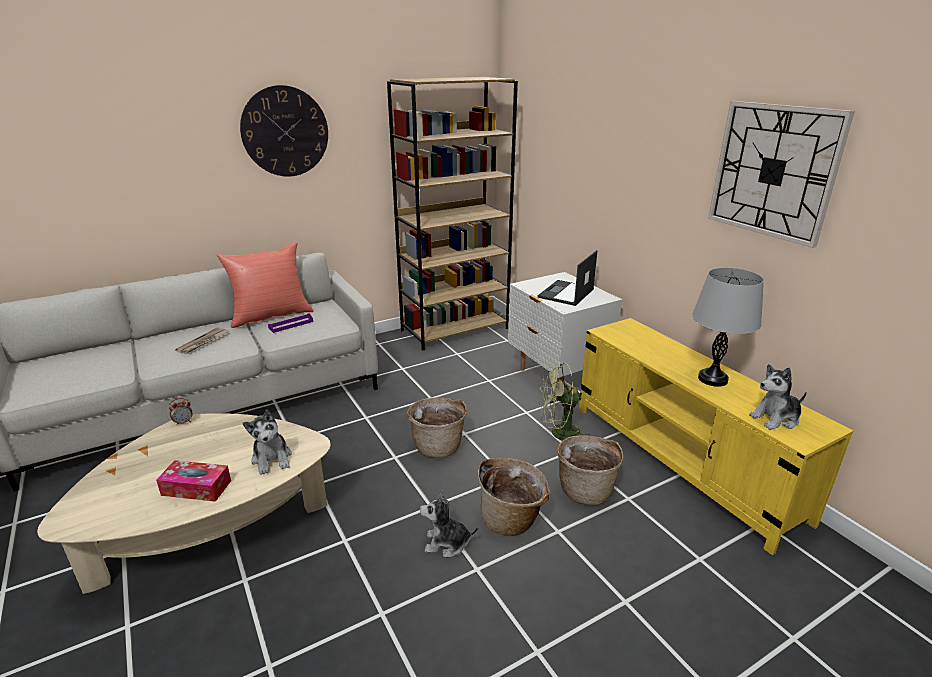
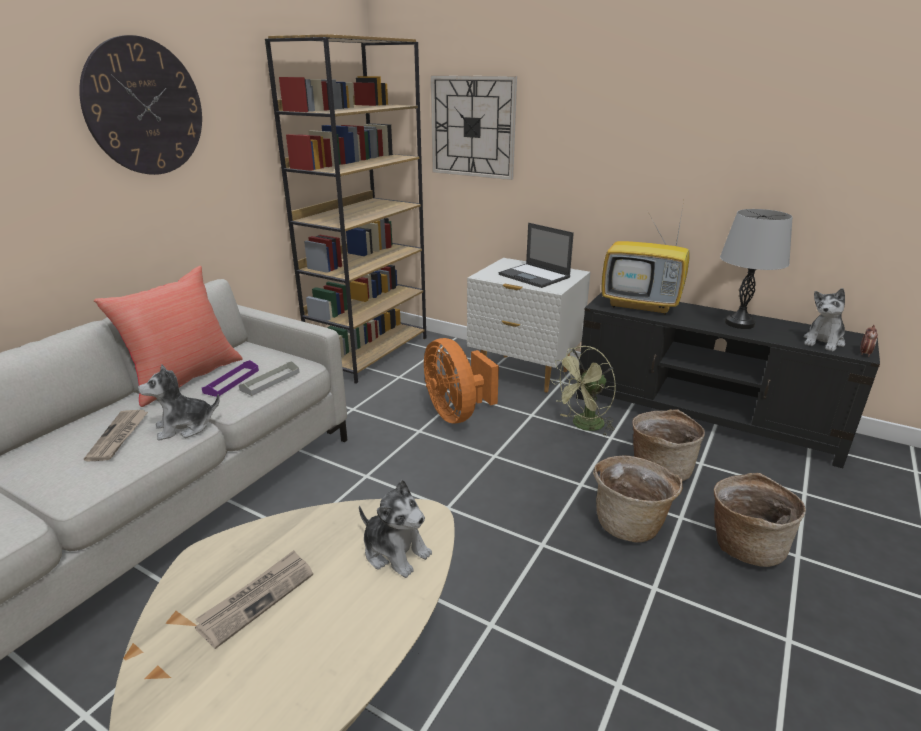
camera: 30 degrees left, 0 degrees up
(183, 422) = (199, 556): alarm clock -> alarm clock (864, 353)
(184, 454) = (257, 598): none -> newspaper
(196, 488) = (335, 634): tissue box -> none
(312, 330) = (270, 381): none -> grey tray
(438, 445) = (481, 477): basket -> basket (745, 545)
(447, 543) = (599, 575): plush toy -> plush toy (184, 427)
(470, 393) = (457, 413): none -> orange fan
(566, 293) = (535, 276): laptop -> laptop turned 45 degrees counterclockwise
(642, 340) = (642, 305): none -> television
(682, 461) = (703, 415): yellow tv stand -> black tv stand
(773, 171) = (773, 108): wall clock -> wall clock (473, 127)

